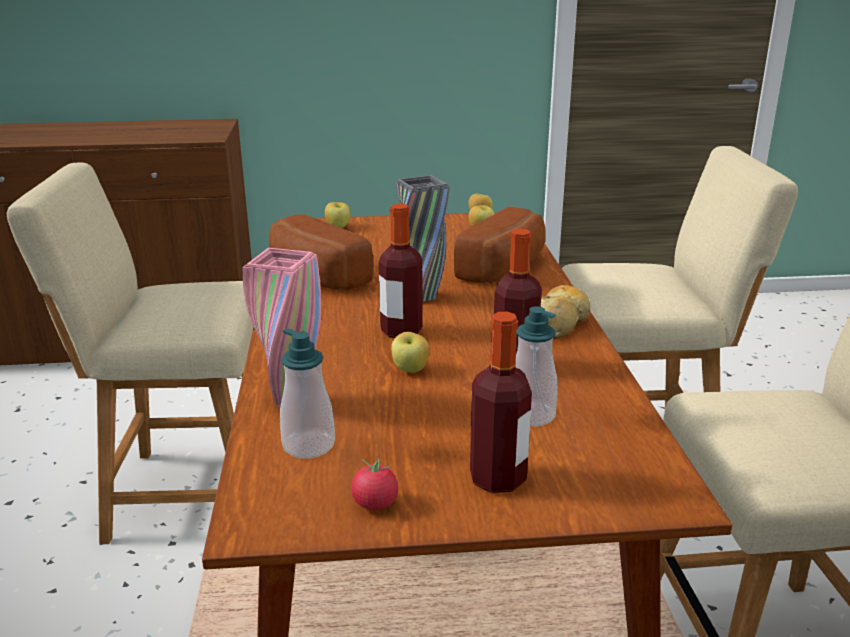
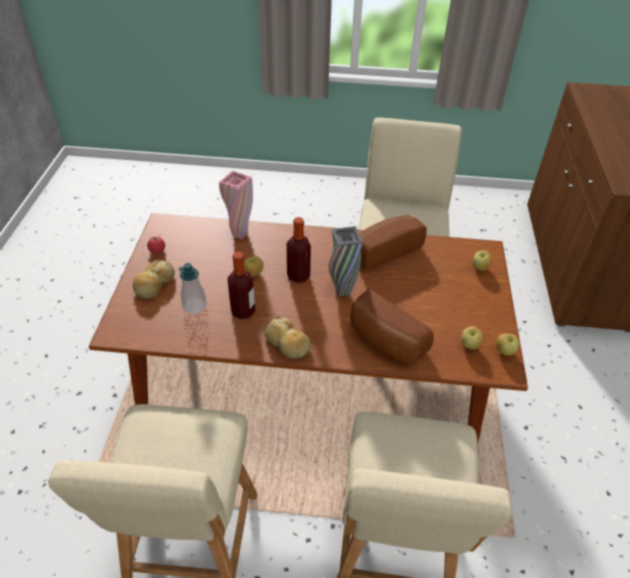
camera: 100 degrees right, 20 degrees up
(308, 445) = (203, 237): soap dispenser -> none
(497, 478) = (154, 285): bottle -> bread

